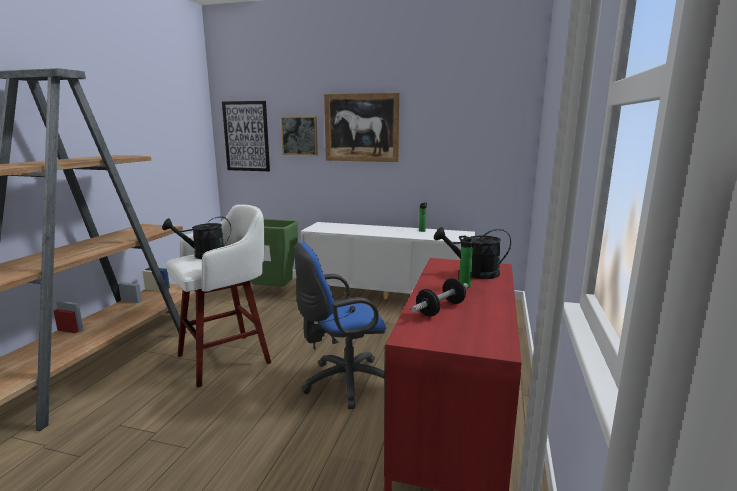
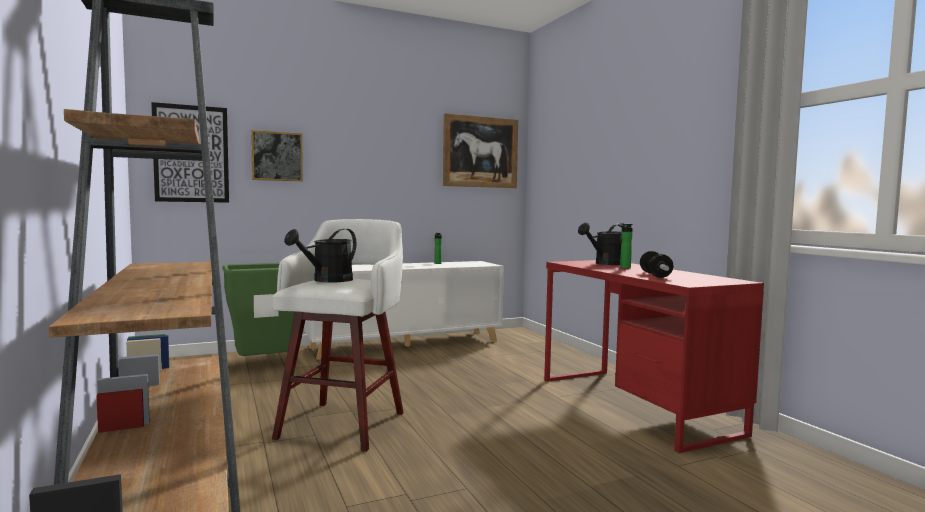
camera: 40 degrees left, 10 degrees down
(343, 383) = (501, 405): blue office chair -> none
(361, 127) = (359, 151): picture -> picture (480, 152)

